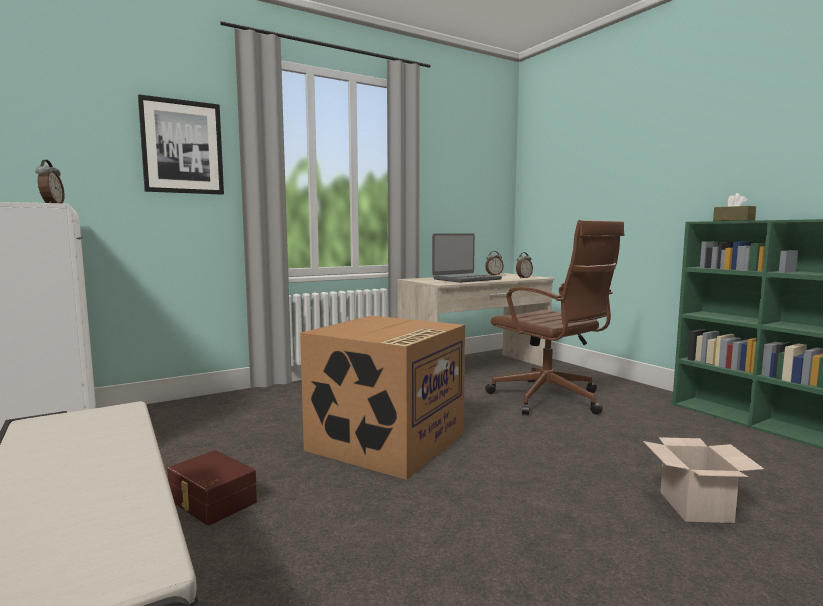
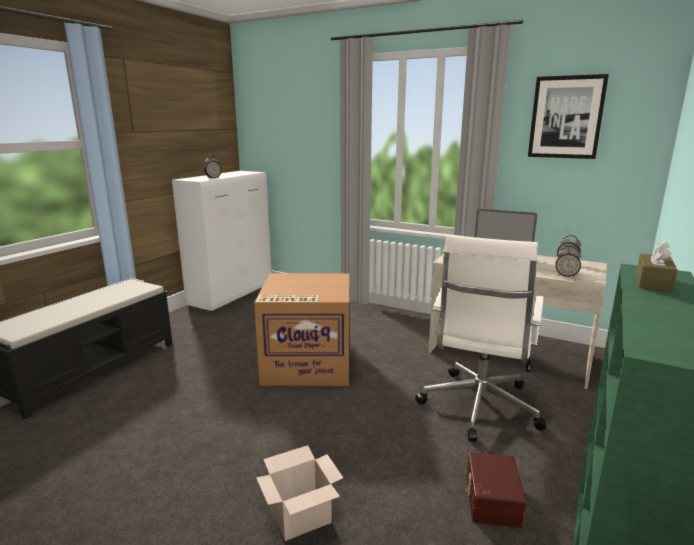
camera: 60 degrees right, 10 degrees up
(182, 147) = (315, 130): picture -> picture (566, 117)
(211, 502) = (202, 345): brown storage box -> brown storage box (490, 499)
(549, 399) = (478, 407): brown office chair -> white office chair

